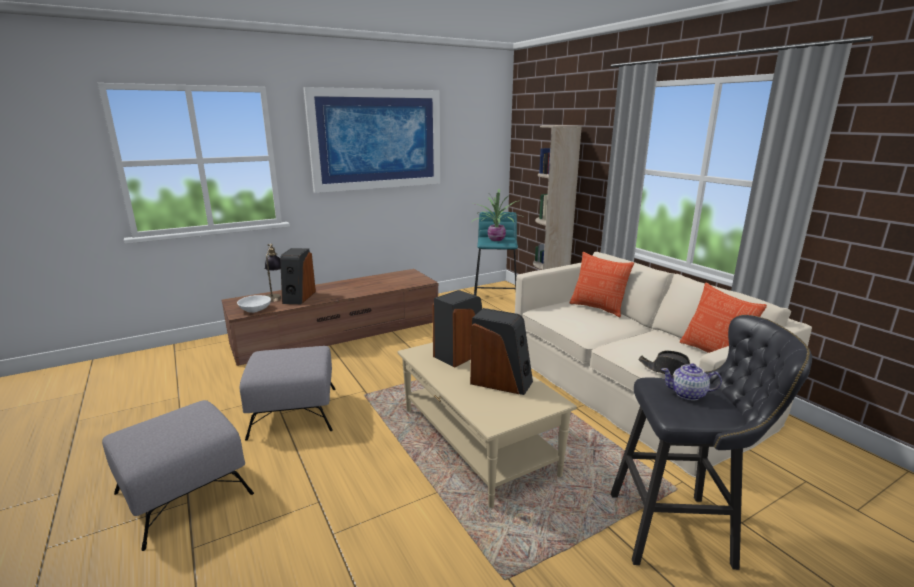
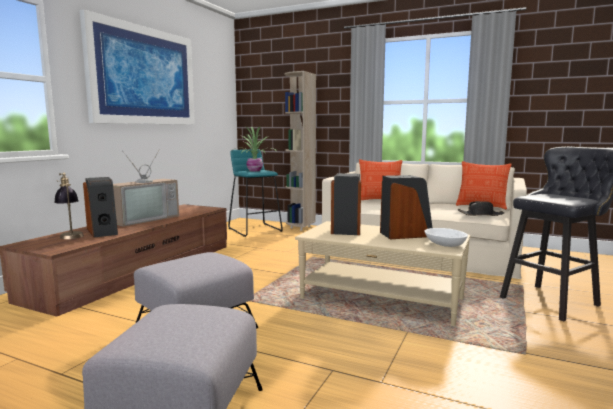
camera: 35 degrees left, 10 degrees down
(255, 309) = (68, 245): white bowl -> white bowl (445, 244)
(349, 286) = (144, 219): none -> television
(688, 394) = (555, 196): teapot -> none

